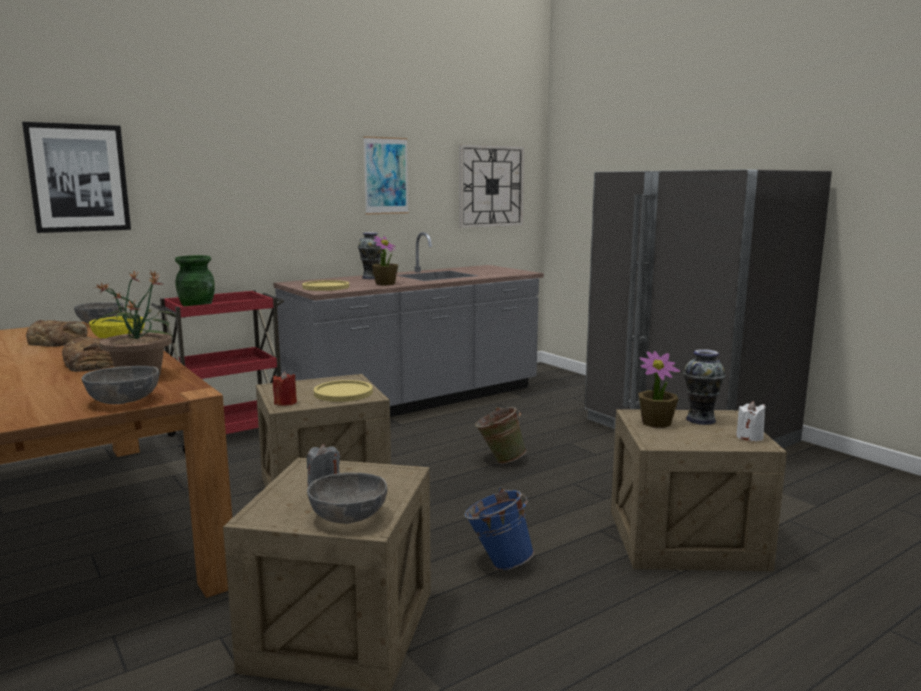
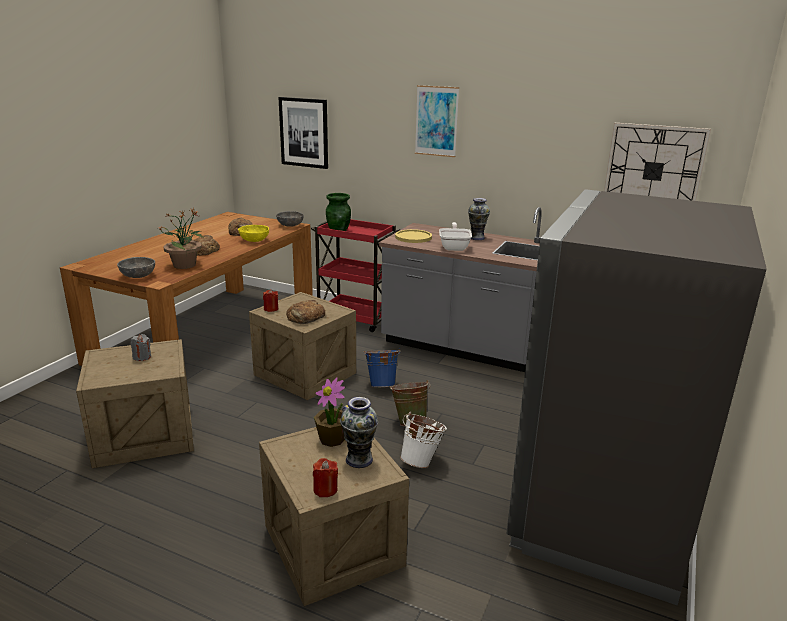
camera: 60 degrees right, 10 degrees up
(343, 393) = (305, 317): yellow plate -> bread
(348, 516) = (103, 374): grey bowl -> none
(385, 284) = (454, 247): potted plant -> frying pan
(386, 176) = (522, 148): picture -> picture (436, 121)
(498, 563) = (242, 465): blue bucket -> blue bucket (382, 385)
(574, 471) = (422, 461): none -> white bucket
(749, 437) = (325, 489): white candle -> red candle

